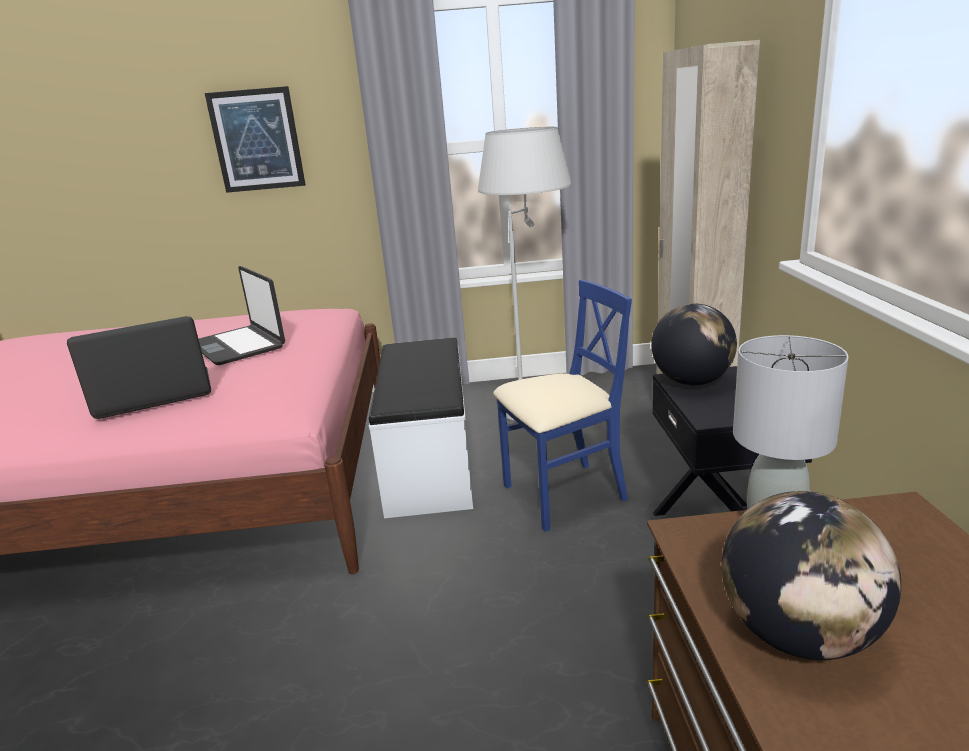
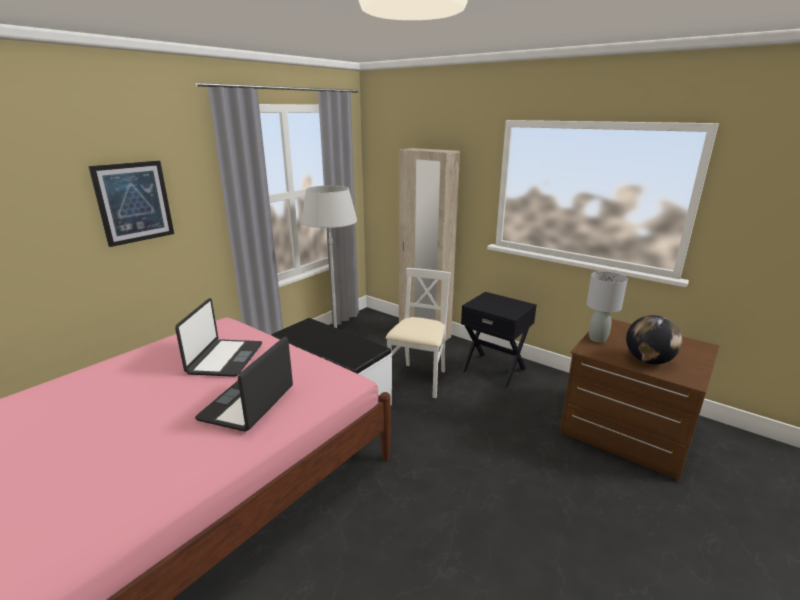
camera: 50 degrees left, 0 degrees up
(239, 346) = (224, 358): laptop -> laptop turned 90 degrees counterclockwise
(563, 494) = (418, 380): blue chair -> white chair
(691, 381) = (480, 304): globe -> none

